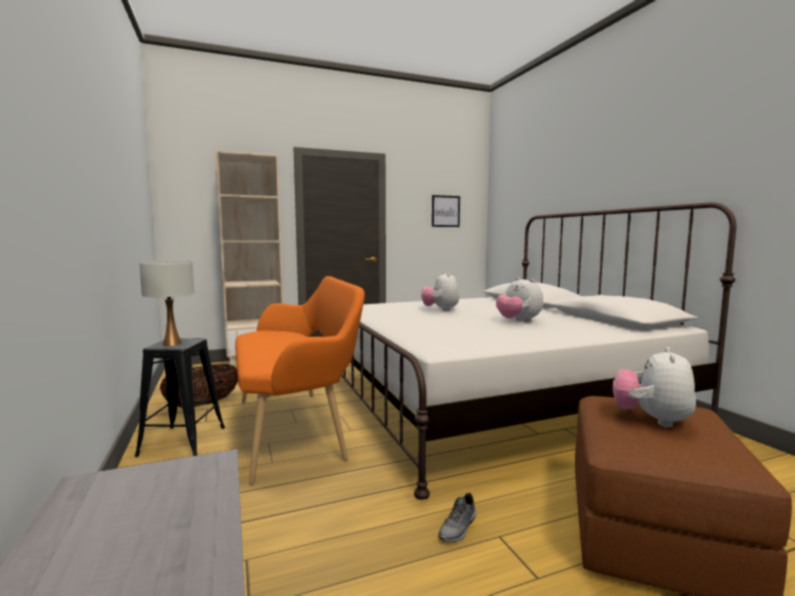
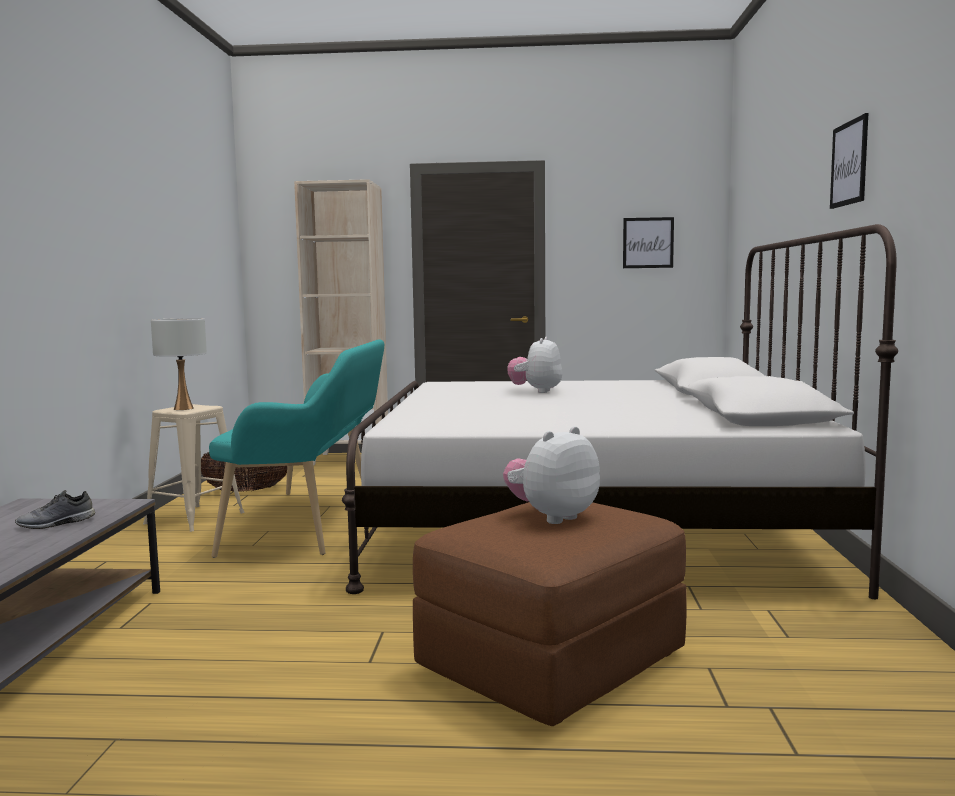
camera: 25 degrees right, 0 degrees up
(182, 441) = (194, 518): black stool -> beige stool
(296, 428) = (312, 522): orange bench -> turquoise bench
(458, 528) = (352, 619): grey shoe -> grey shoe (56, 524)
(518, 321) = (596, 408): plush toy -> none
(653, 166) = (849, 163): none -> picture

